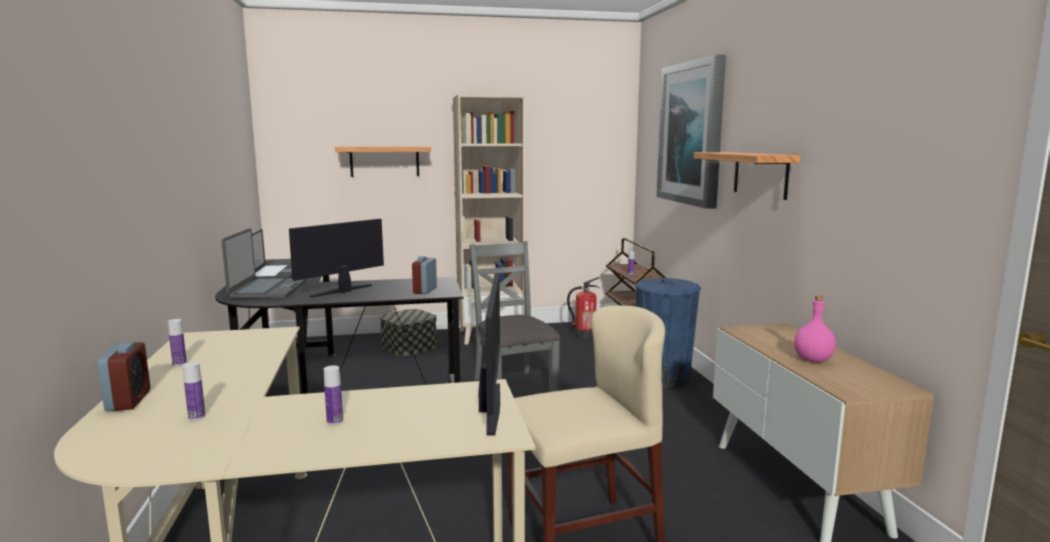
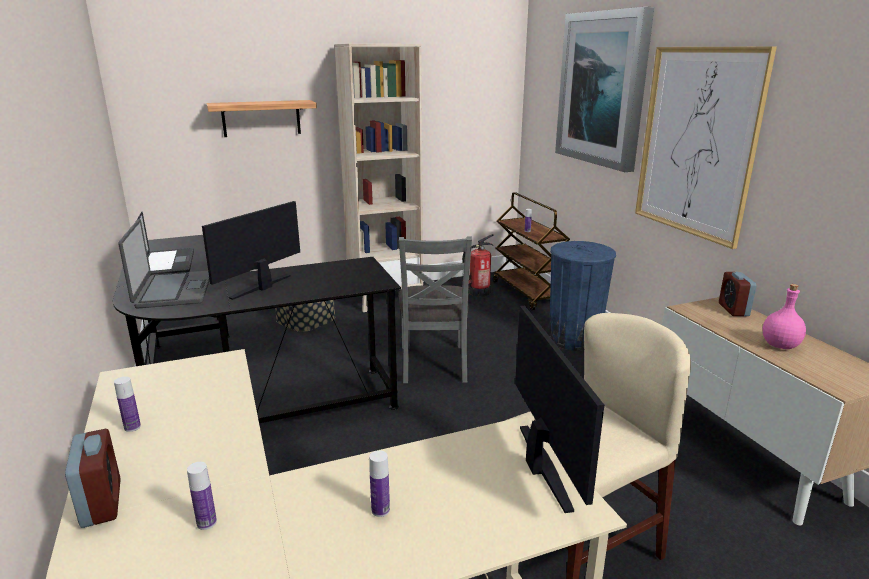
camera: 10 degrees left, 10 degrees up
(425, 290) = (354, 280): alarm clock -> alarm clock (733, 310)
(513, 387) = (434, 363): grey chair -> grey chair turned 150 degrees counterclockwise
(760, 174) = (696, 143): shelf -> picture

